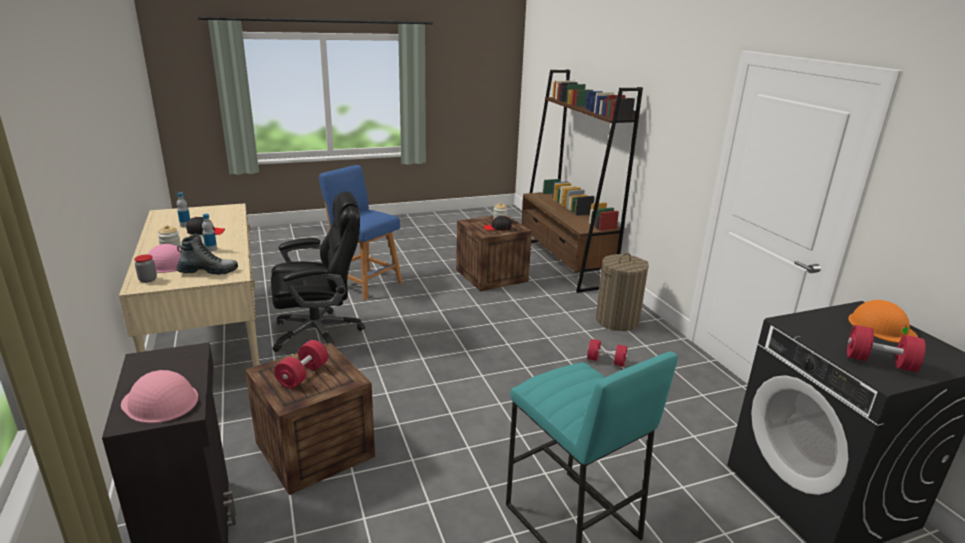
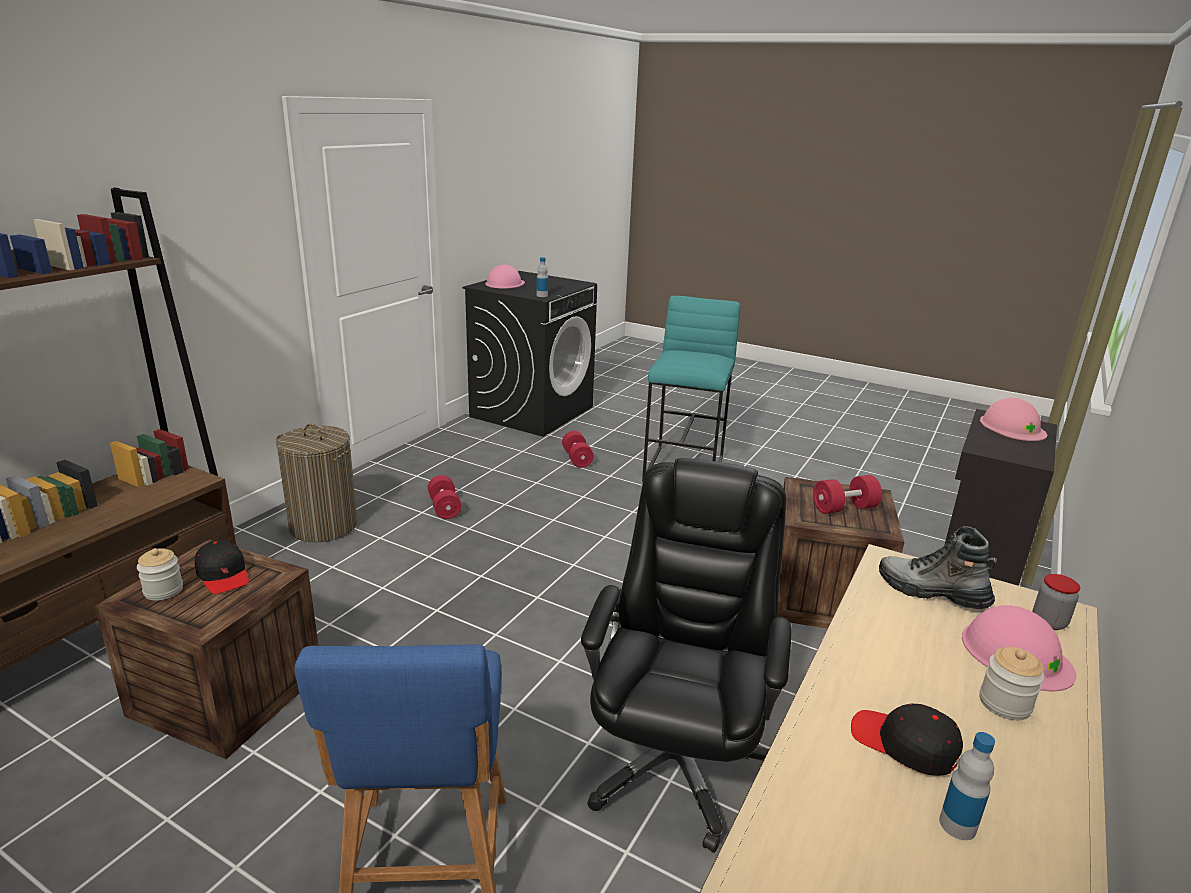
camera: 130 degrees left, 0 degrees up
(211, 249) = (909, 657): bottle -> bottle (542, 295)
(319, 333) = (677, 761): black office chair -> black office chair turned 75 degrees clockwise
(879, 362) = (560, 283): red dumbbell -> red dumbbell (577, 459)
(881, 327) = (505, 283): orange hard hat -> pink hard hat

